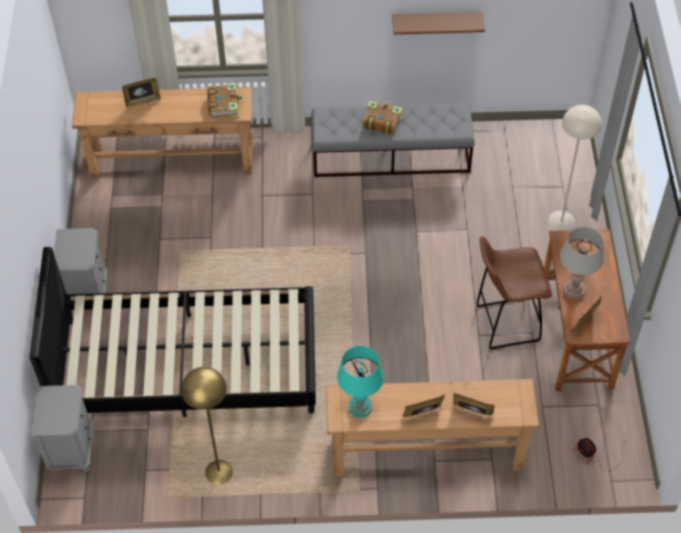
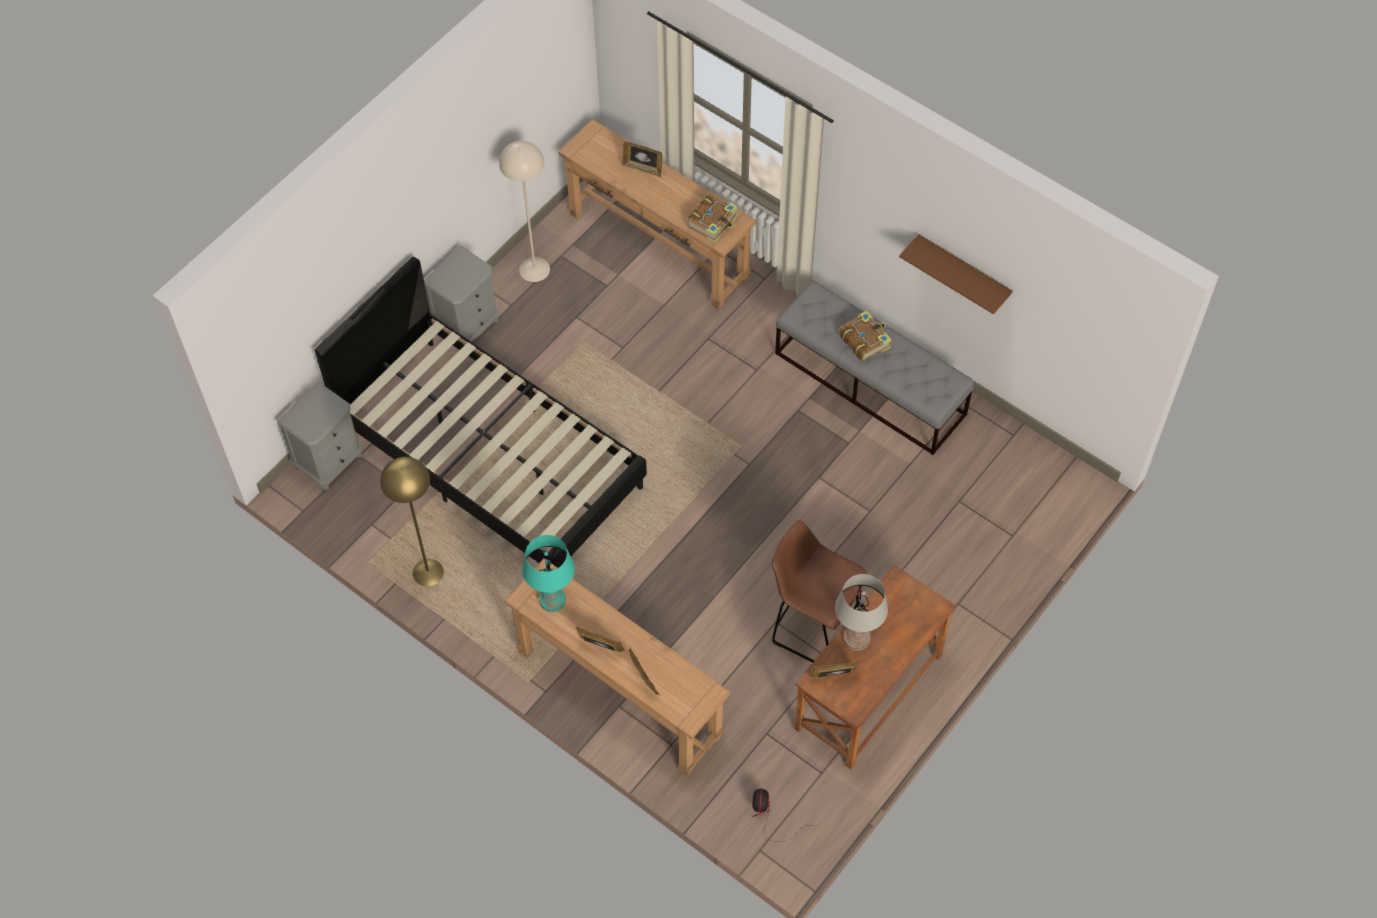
camera: 40 degrees right, 5 degrees up
(561, 221) = (974, 569): beige floor lamp -> beige floor lamp (534, 269)

